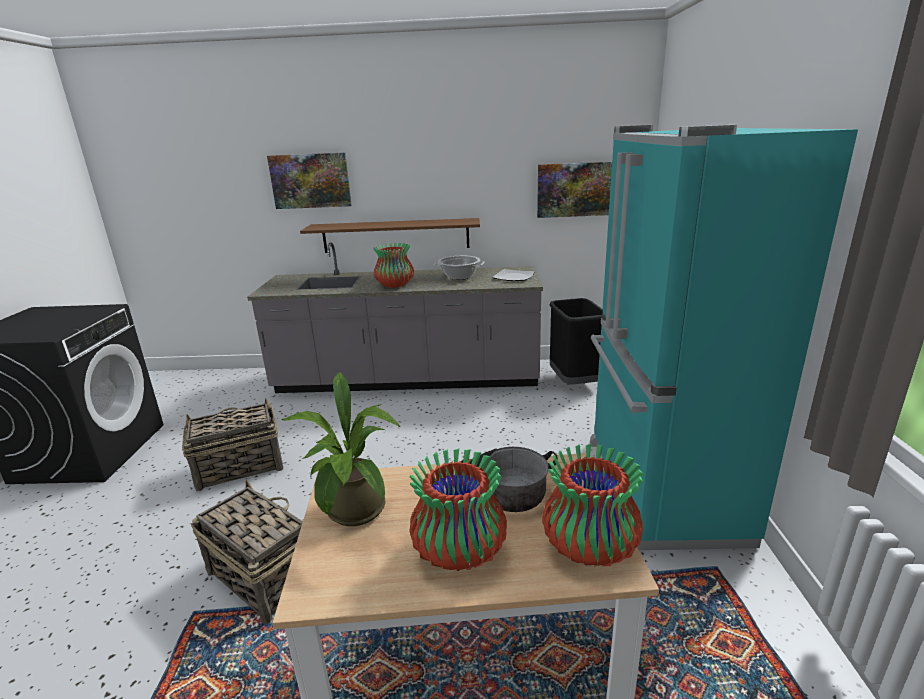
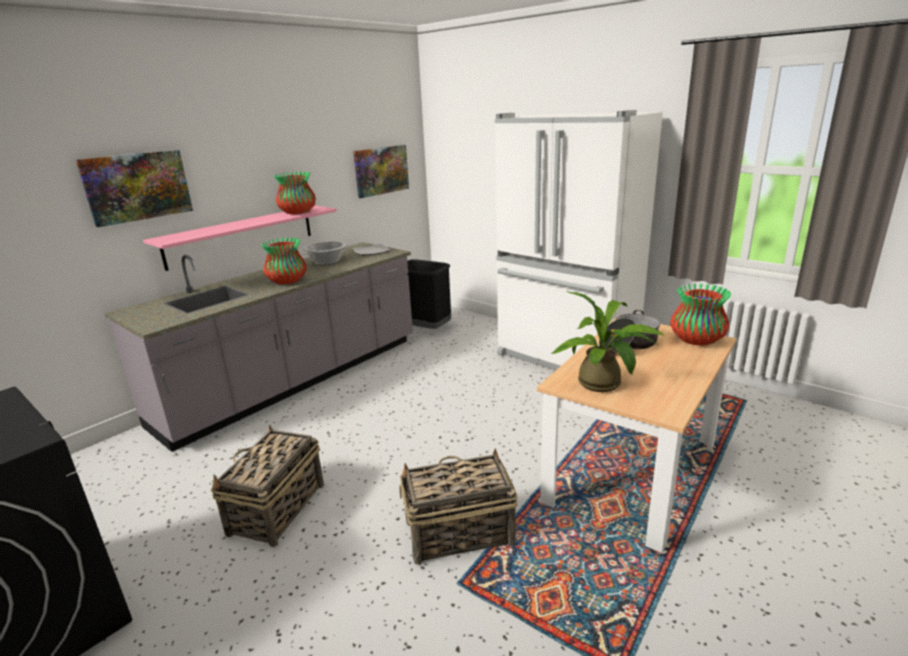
camera: 50 degrees left, 0 degrees up
(395, 235) = (241, 236): brown shelf -> pink shelf
(460, 550) = (670, 367): vase -> vase (297, 212)
(659, 489) = (565, 358): turquoise fridge -> white fridge

